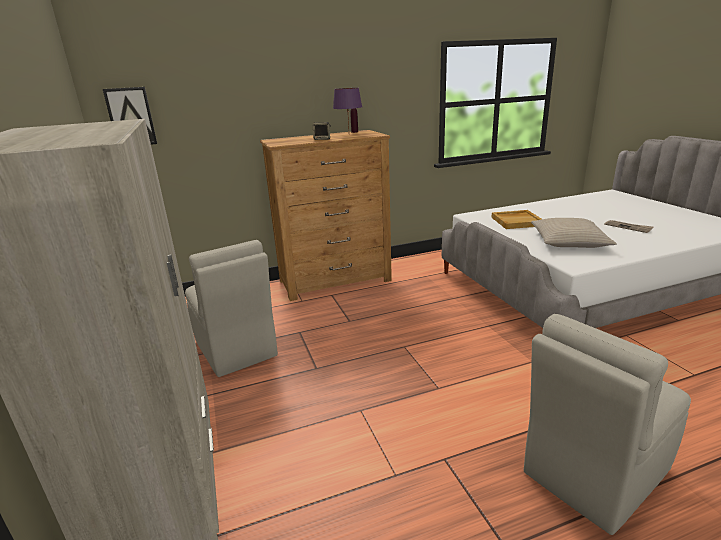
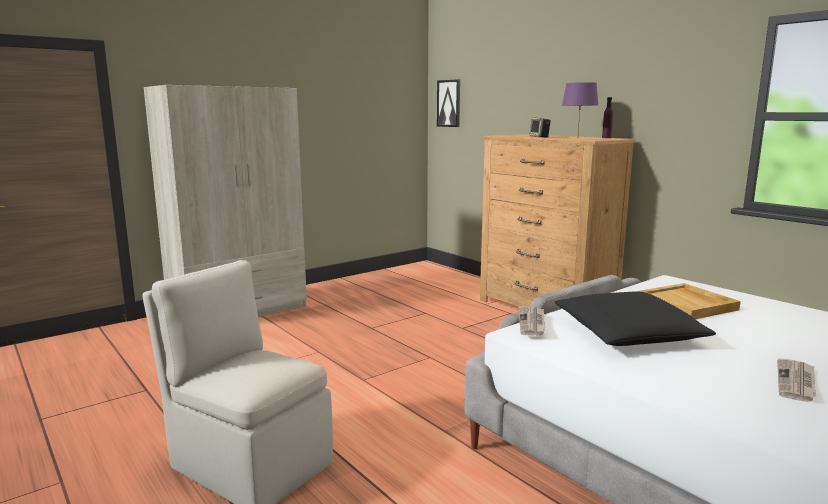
camera: 70 degrees right, 10 degrees down
(236, 350) = (383, 298): beige chair -> none
(560, 258) = (532, 323): none -> newspaper
(569, 241) = (628, 333): beige pillow -> black pillow

